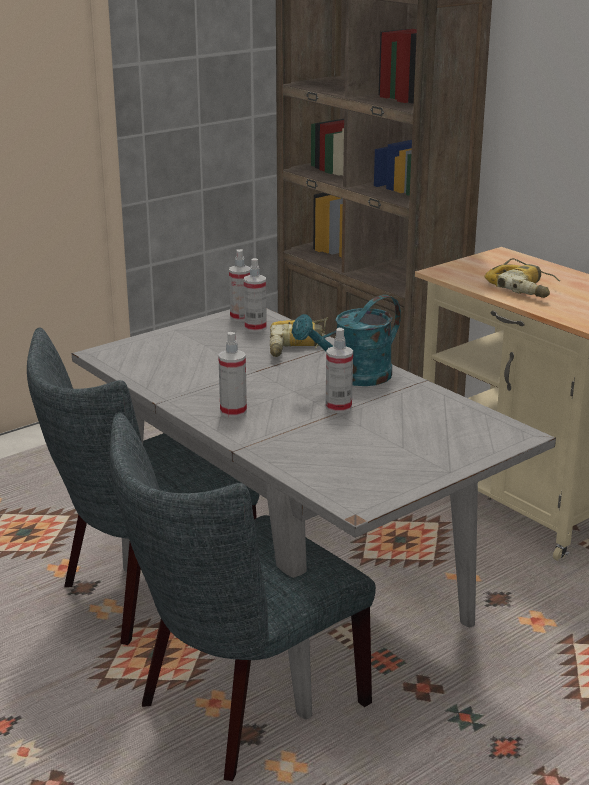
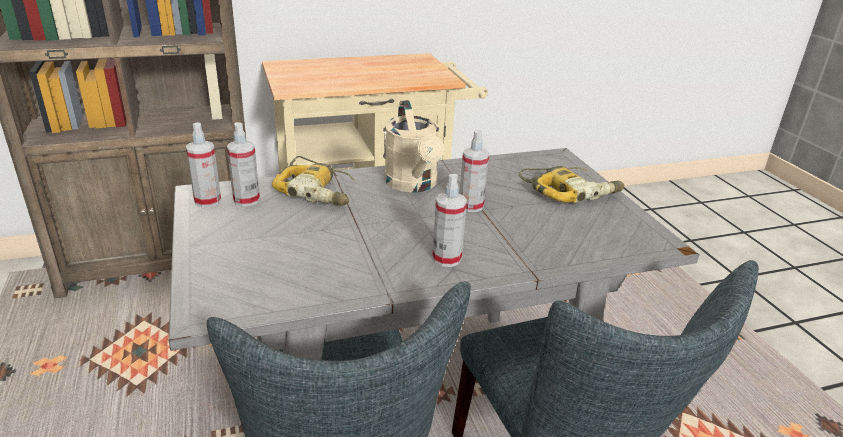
camera: 70 degrees left, 5 degrees up
(353, 377) = (413, 185): turquoise watering can -> beige watering can
(524, 287) = (358, 76): power drill -> power drill (570, 191)

